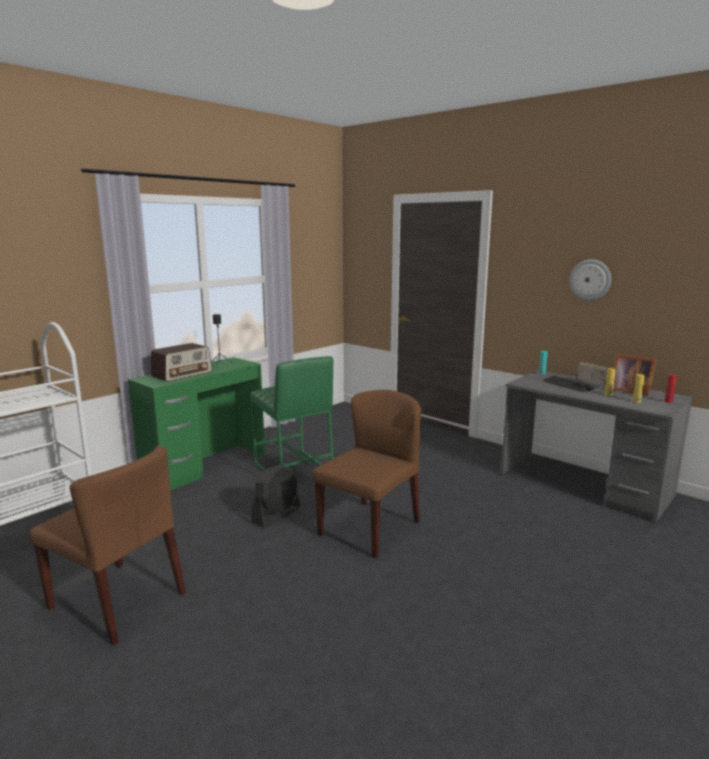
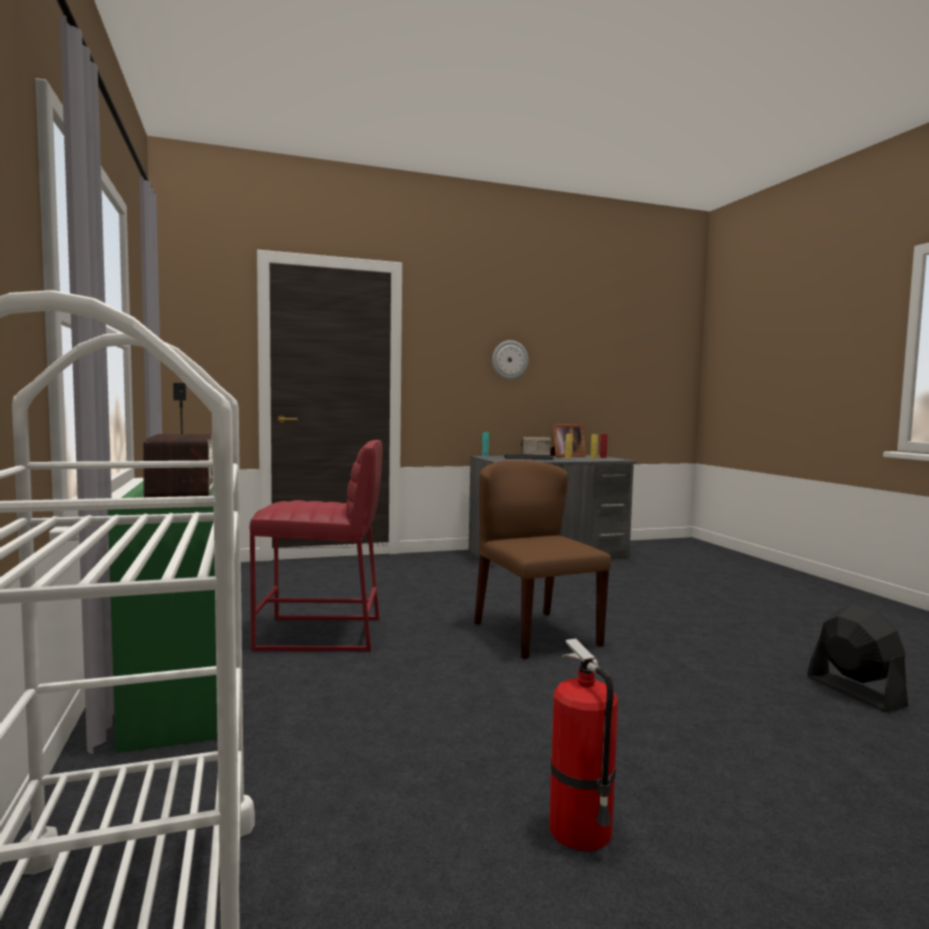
camera: 60 degrees left, 10 degrees down
(118, 600) = (582, 831): brown chair -> fire extinguisher
(276, 515) = (442, 669): black fan -> black fan (854, 691)
(292, 469) = (320, 634): green stool -> red stool

